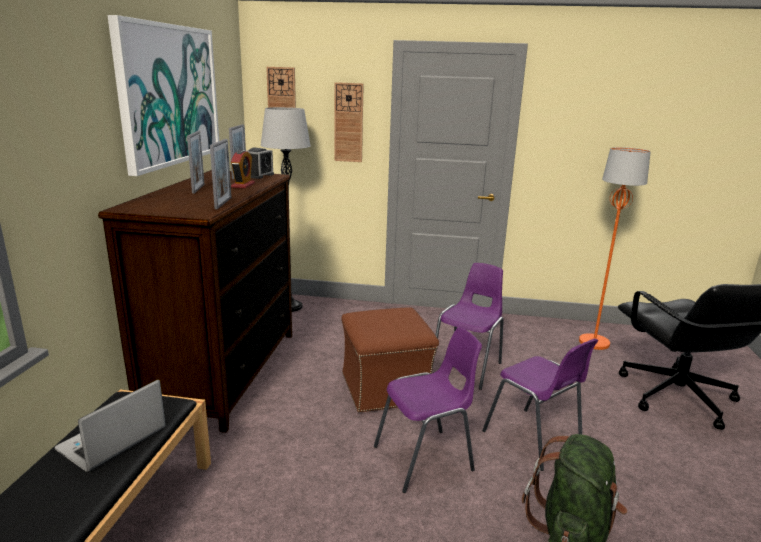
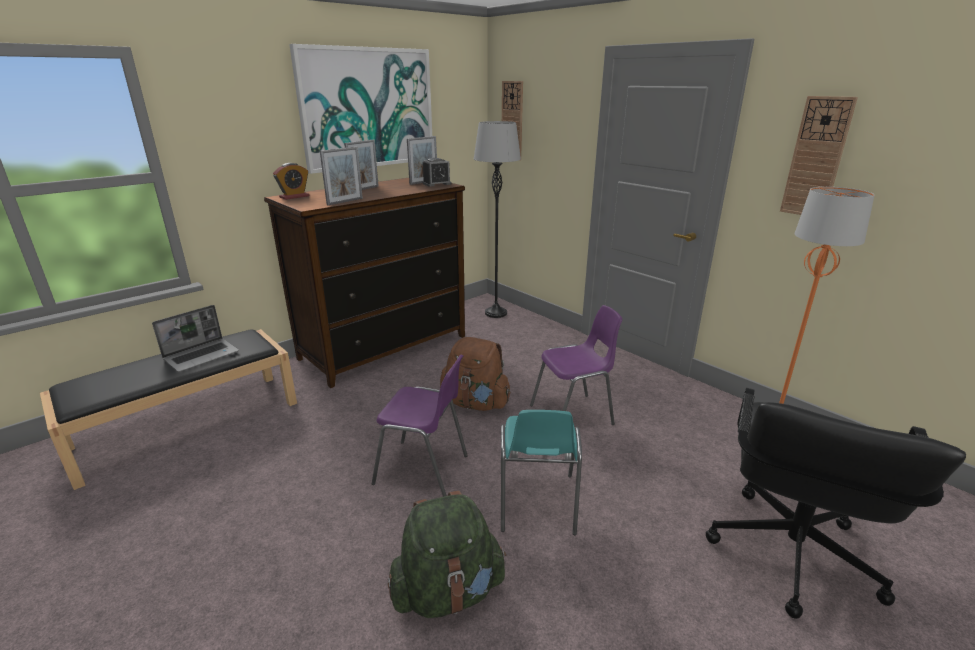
camera: 40 degrees right, 5 degrees up
(112, 441) = (202, 355): laptop -> laptop turned 150 degrees clockwise
(243, 185) = (400, 190): alarm clock -> alarm clock (294, 197)
(348, 123) = (562, 138): wall clock -> wall clock (816, 158)
(386, 388) = (476, 403): brown ottoman -> brown backpack
(533, 440) = (536, 504): purple chair -> turquoise chair

